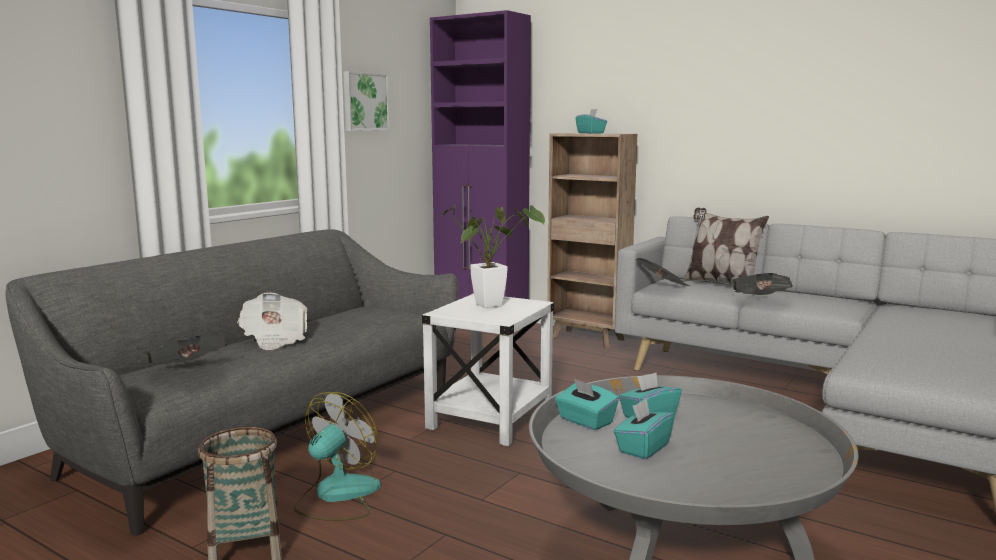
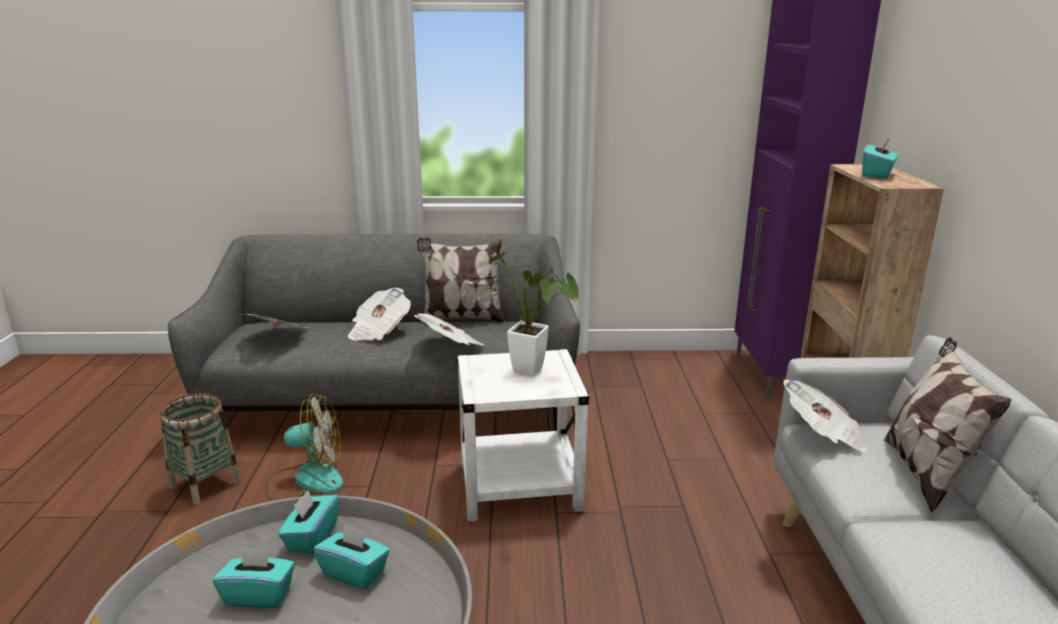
camera: 55 degrees right, 10 degrees up
(312, 316) = (461, 318): none -> pillow
(364, 102) = (646, 97): picture -> none
(760, 301) = (887, 530): newspaper -> newspaper (450, 346)

